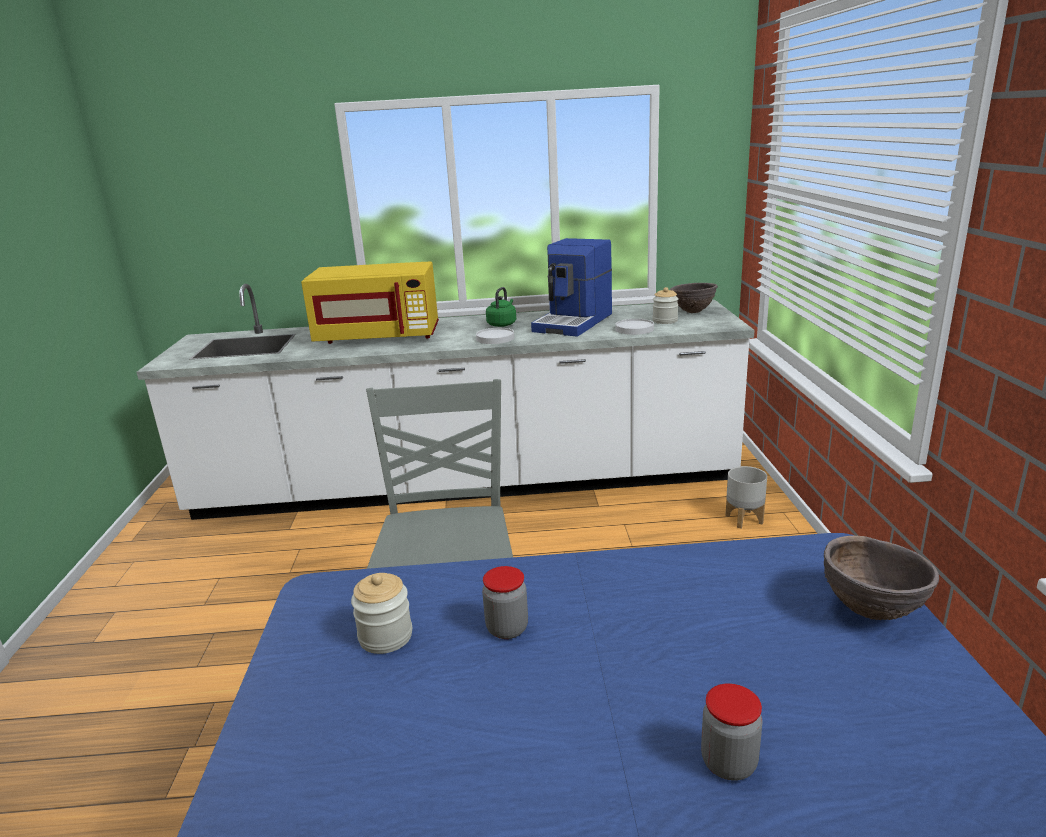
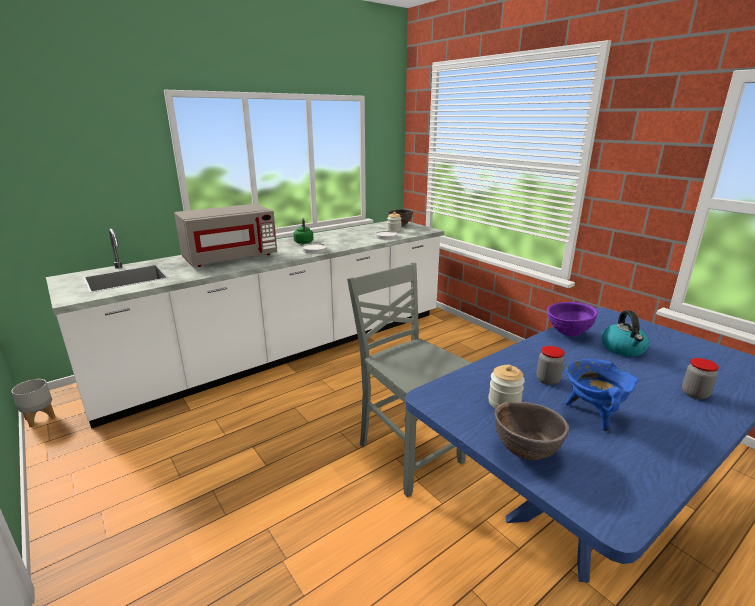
camera: 35 degrees left, 0 degrees up
(379, 336) = (230, 258): yellow microwave -> grey microwave
(478, 709) = (593, 413): none -> blue cooking pot
(574, 322) = (346, 237): coffee machine -> none
(685, 565) = (567, 334): none -> purple bowl
(744, 519) = (454, 332): grey planter -> grey planter (41, 418)
(744, 626) = (623, 349): none -> kettle
(871, 611) = (649, 331): brown bowl -> brown bowl (526, 452)

